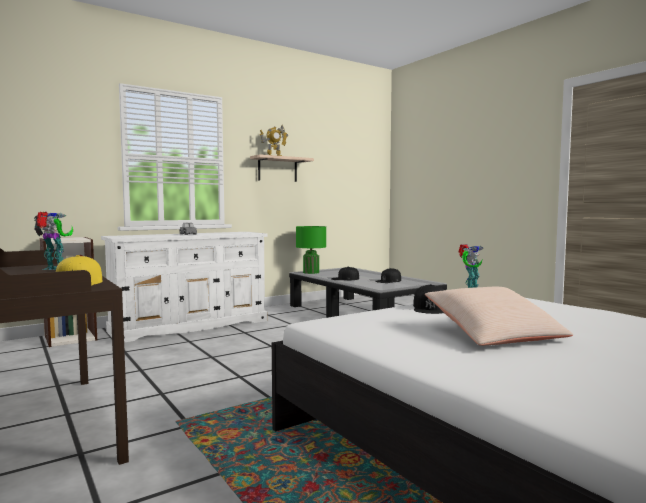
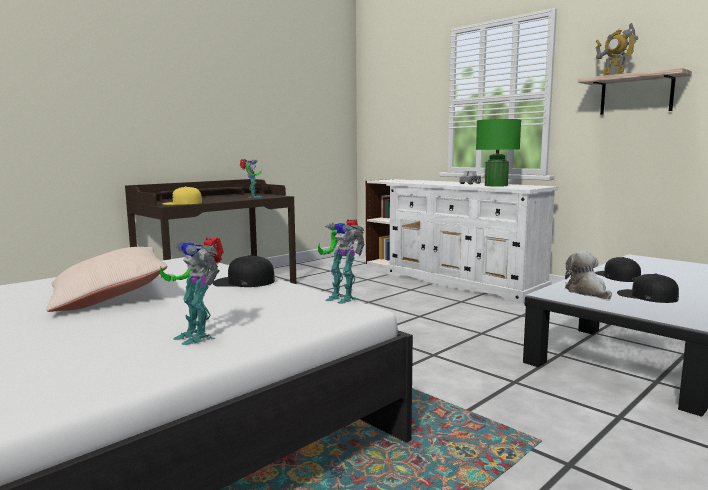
camera: 80 degrees right, 5 degrees up
(311, 272) = (646, 261): green table lamp -> green table lamp (496, 185)
(377, 285) = (587, 292): none -> plush toy
(572, 312) = (197, 336): none -> toy robot

